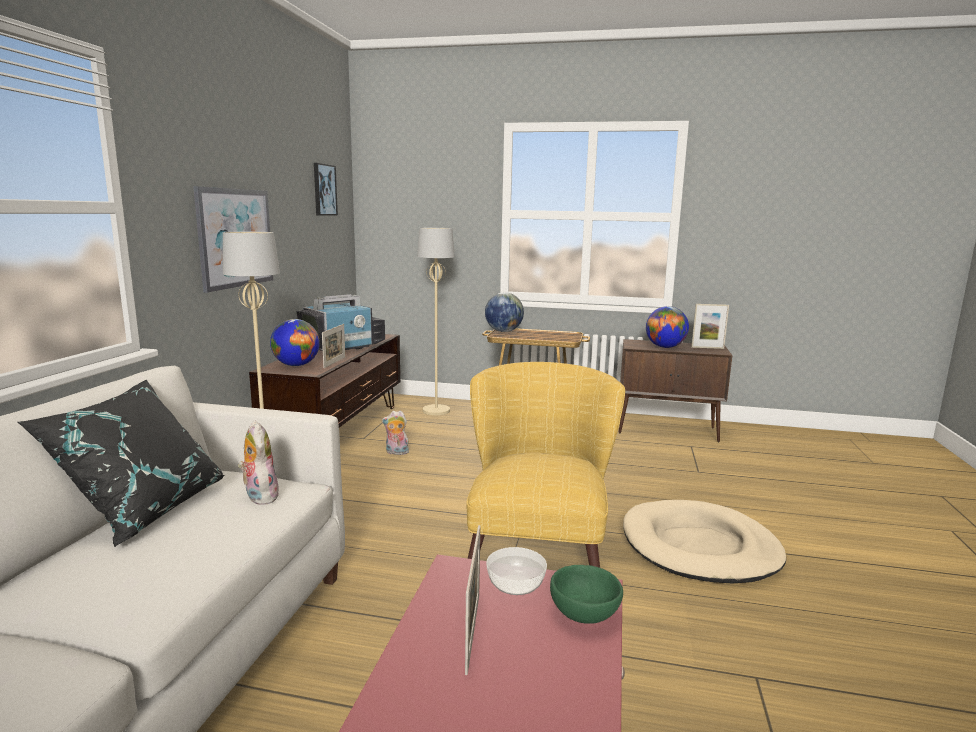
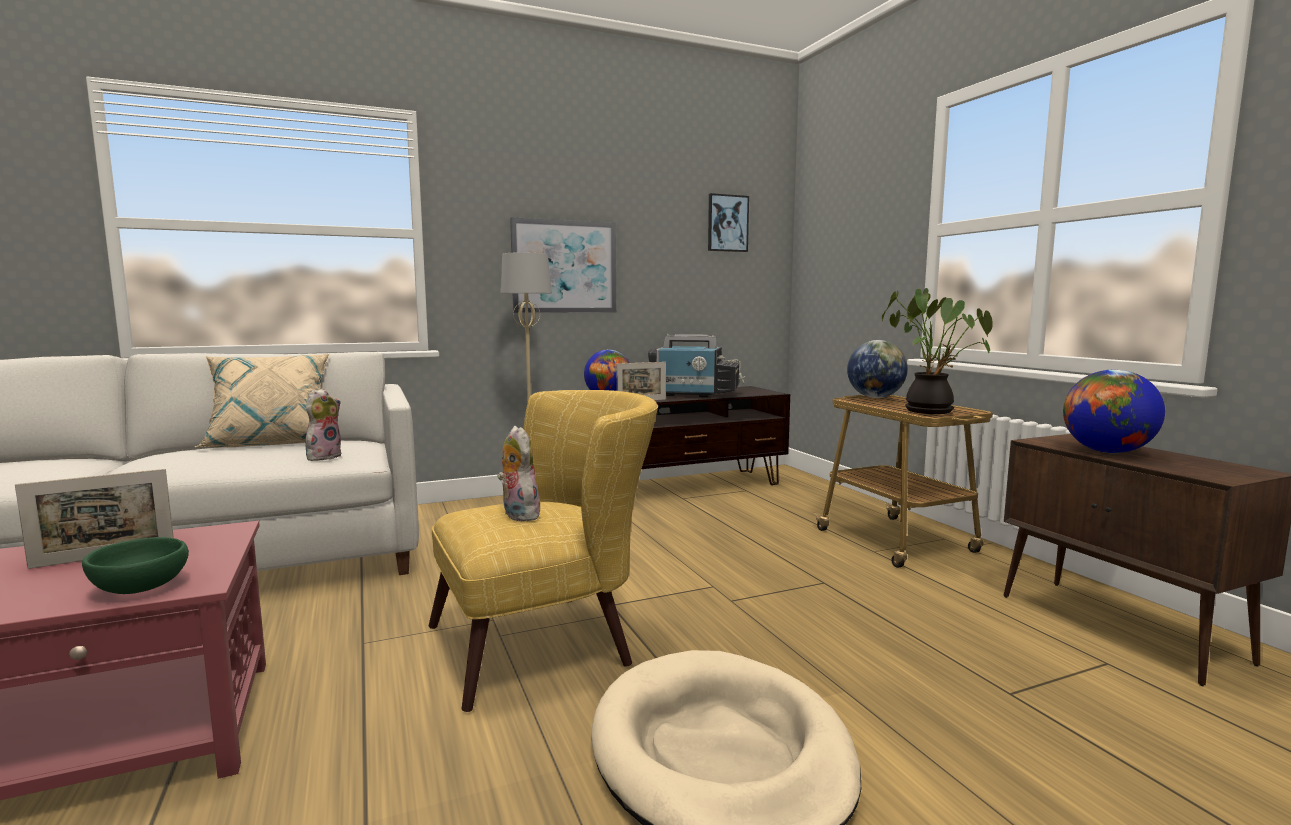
camera: 55 degrees right, 5 degrees down
(143, 509) = (272, 443): black pillow -> beige pillow
(396, 453) = (676, 517): plush toy -> plush toy (518, 515)
(436, 411) = (811, 498): beige floor lamp -> none
(515, 583) = (203, 553): bowl -> none
(561, 337) = (931, 411): none -> potted plant
(707, 347) = (1217, 468): picture frame -> none

